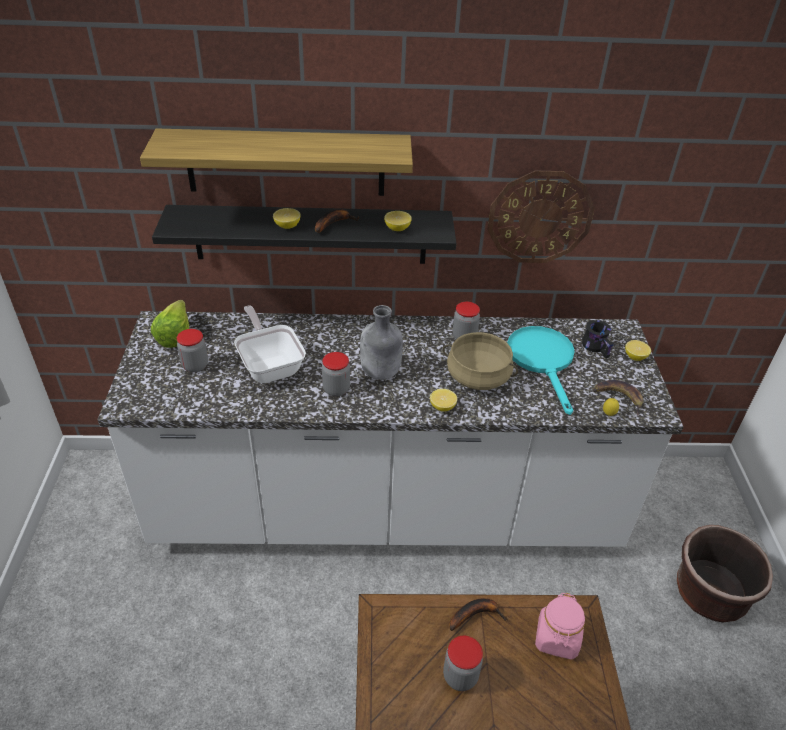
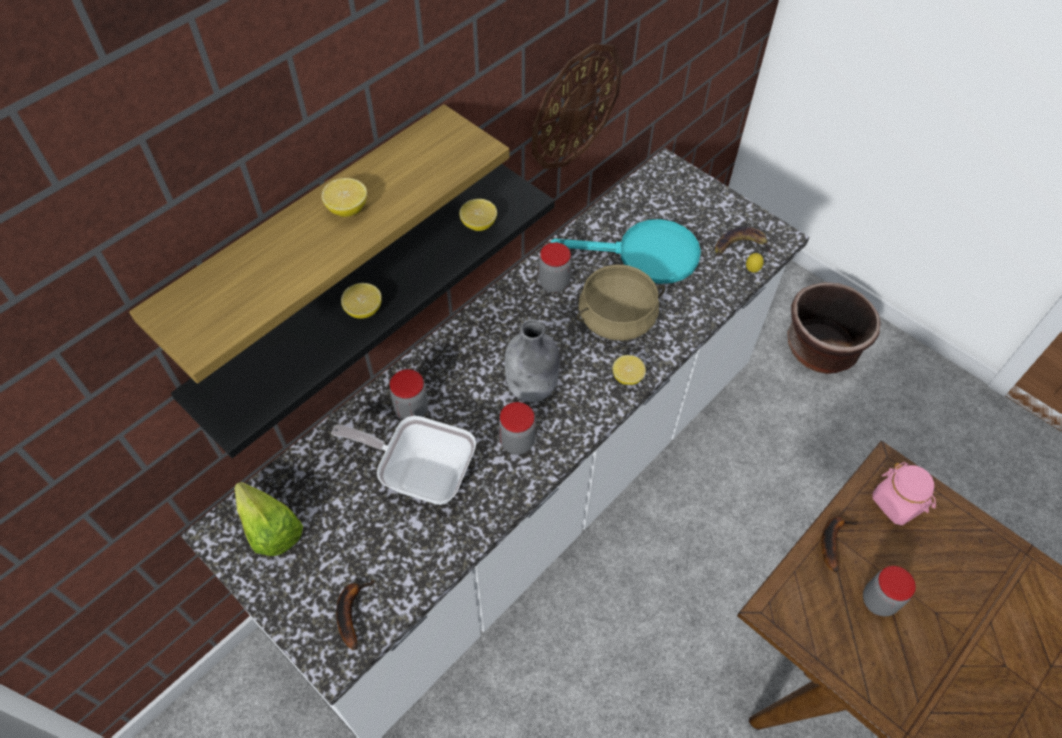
camera: 45 degrees left, 15 degrees up
(195, 365) = (344, 543): jar -> jar (411, 409)
(333, 223) = (406, 267): banana -> banana (351, 612)
(543, 361) = (645, 255): turquoise frying pan -> turquoise frying pan turned 150 degrees clockwise
(597, 347) = (669, 204): black mug -> none
(635, 357) = (706, 192): lemon -> lemon (347, 208)

